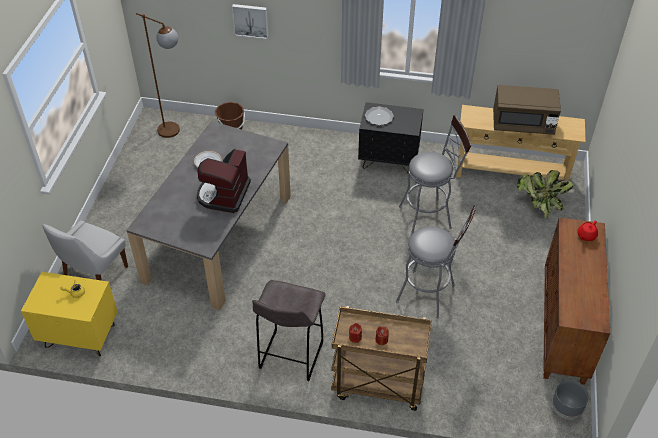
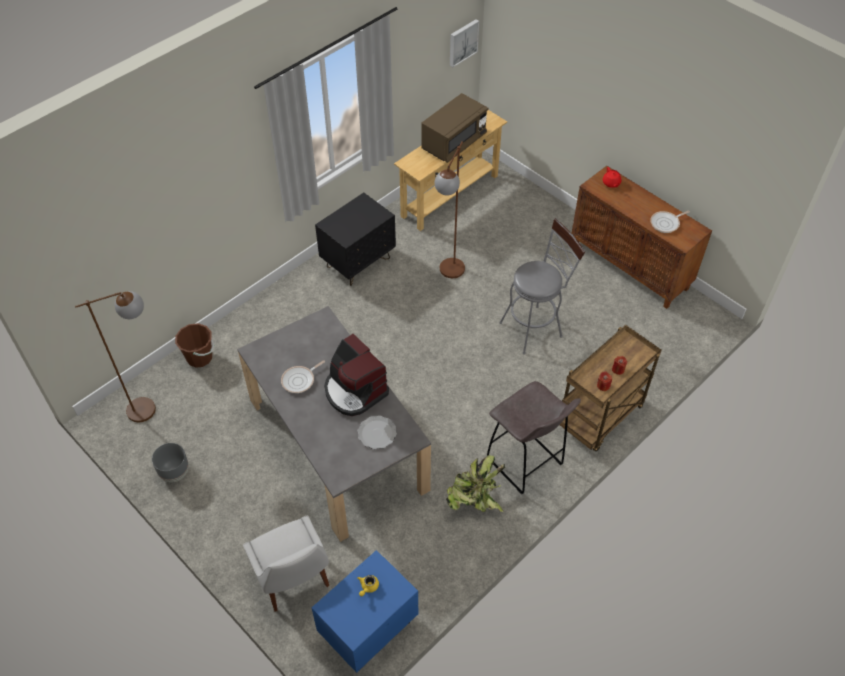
camera: 55 degrees left, 5 degrees up
(80, 337) = (368, 631): yellow nightstand -> blue nightstand
(250, 20) = (178, 225): picture -> picture (462, 42)
(379, 117) = (344, 226): plate -> plate (377, 433)
(429, 216) = (449, 275): grey stool -> brown floor lamp
(539, 206) = (499, 201): potted plant -> potted plant (474, 500)
(565, 410) = (703, 314): grey planter -> grey planter (174, 473)
(580, 295) = (666, 223): none -> frying pan

